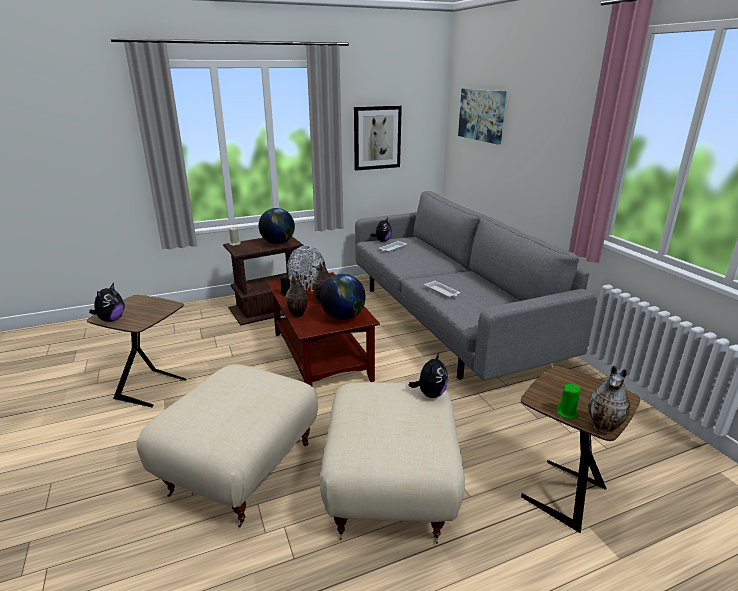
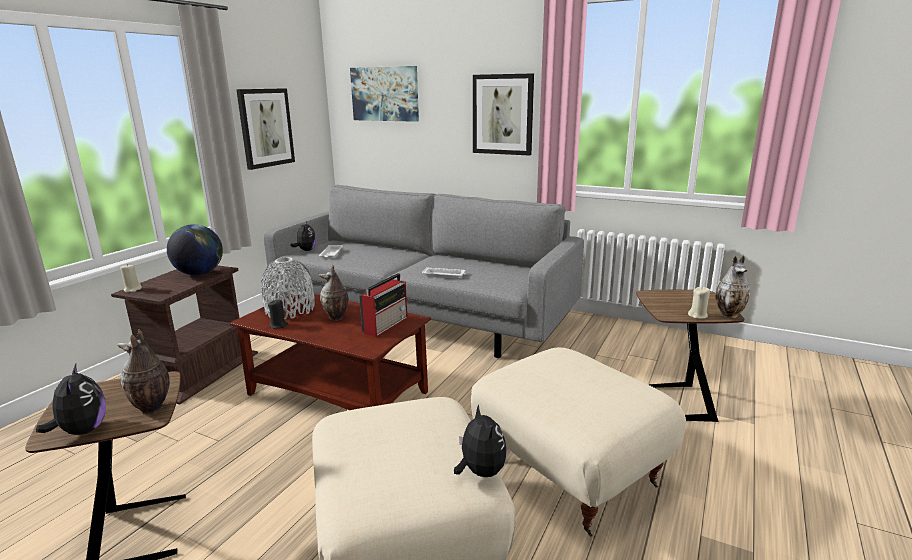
camera: 40 degrees left, 5 degrees down
(297, 315) = (332, 340): vase -> vase (151, 409)
(343, 317) = (386, 325): globe -> radio
(430, 394) = (567, 353): plush toy -> plush toy (480, 472)
(563, 149) = (503, 114): none -> picture
(567, 413) = (698, 315): green candle -> beige candle

